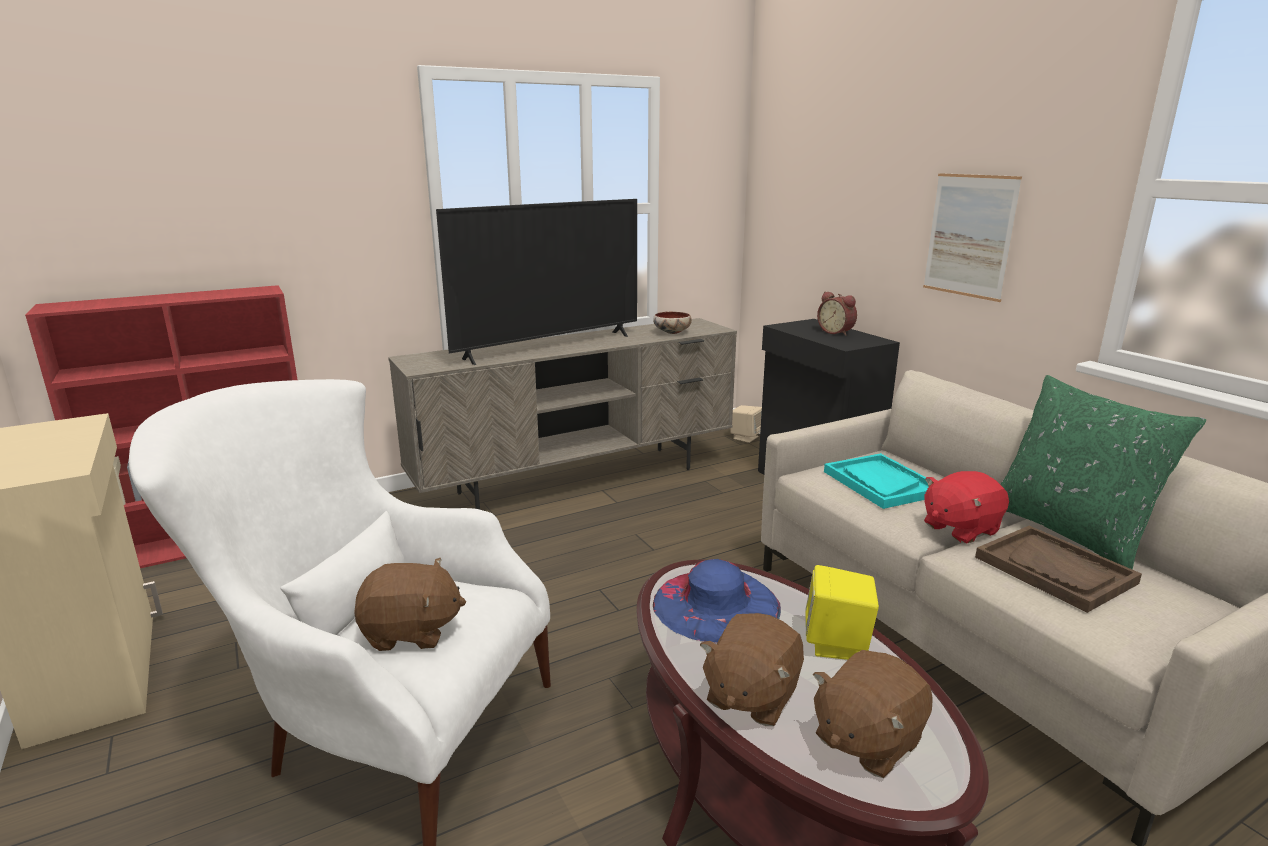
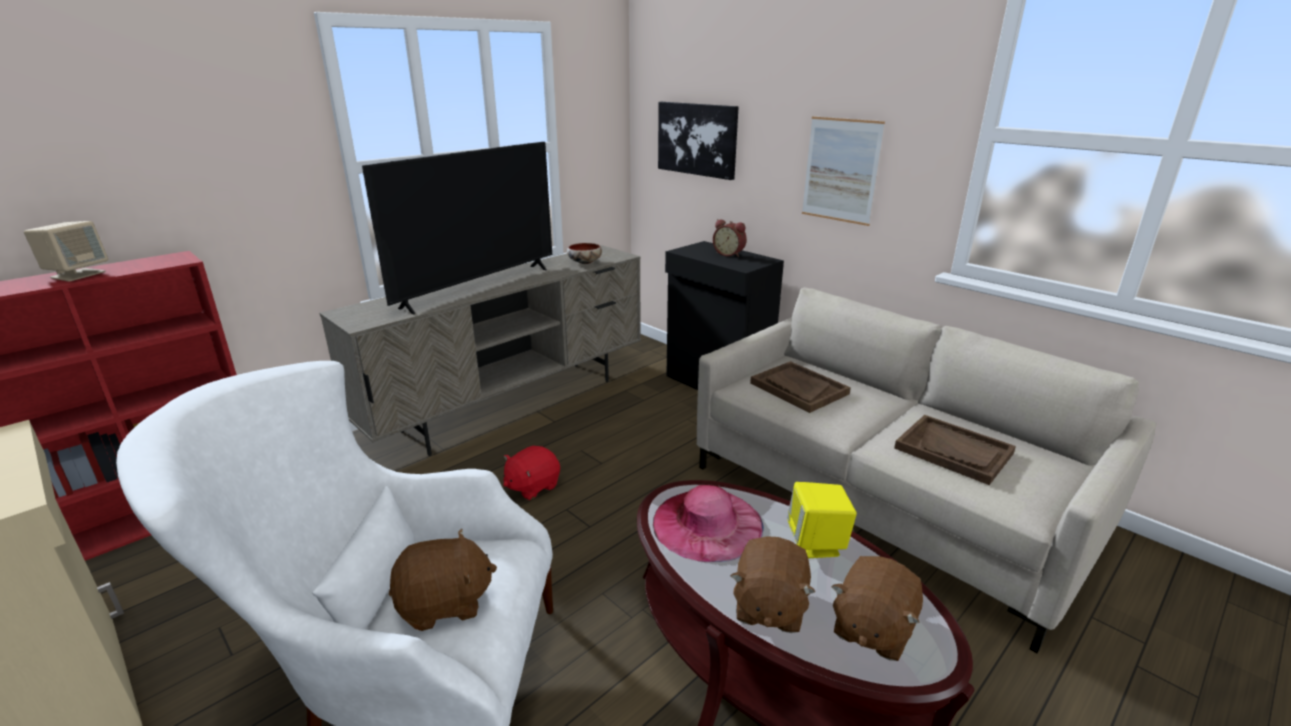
camera: 15 degrees left, 5 degrees up
(716, 604) = (707, 523): blue hat -> pink hat
(745, 437) = (646, 345): beige speaker -> beige speaker (78, 274)
(814, 203) = (697, 139): none -> picture
(880, 483) = (798, 388): turquoise tray -> brown tray
(959, 528) = (872, 422): red plush toy -> red plush toy (532, 486)
(1070, 531) = (950, 414): green pillow -> none

